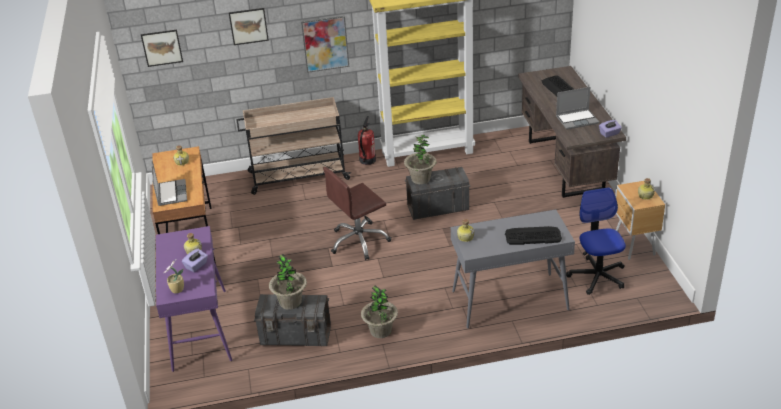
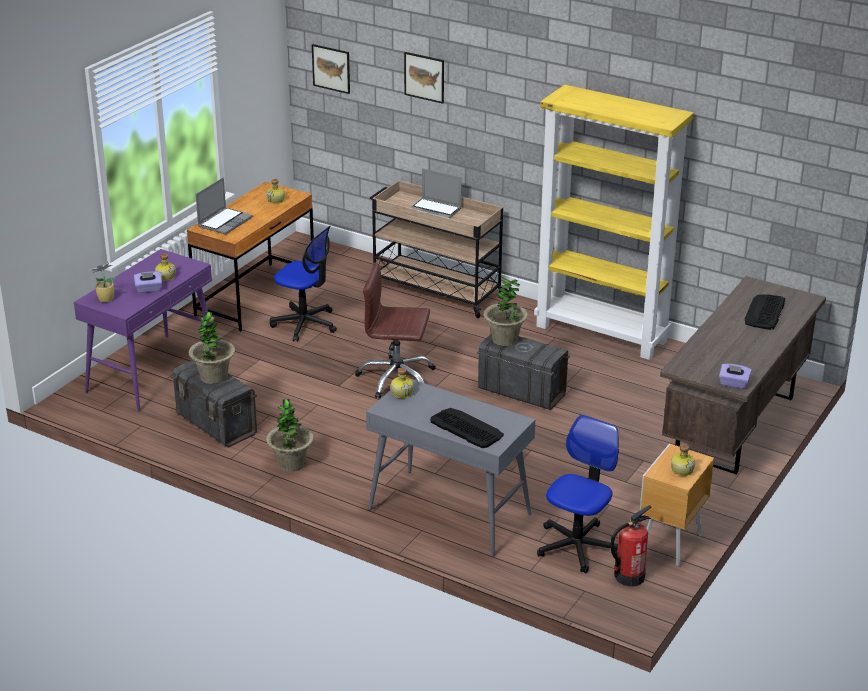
camera: 40 degrees right, 5 degrees down
(251, 240) = (305, 324): none -> office chair
(325, 43) = (507, 133): picture -> none
(367, 160) = (526, 310): fire extinguisher -> fire extinguisher (629, 576)
(577, 120) = (723, 352): laptop -> laptop (435, 211)

